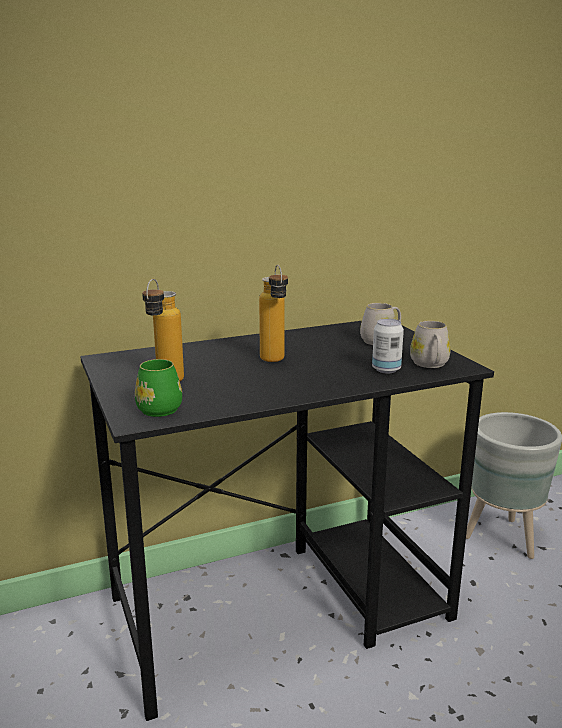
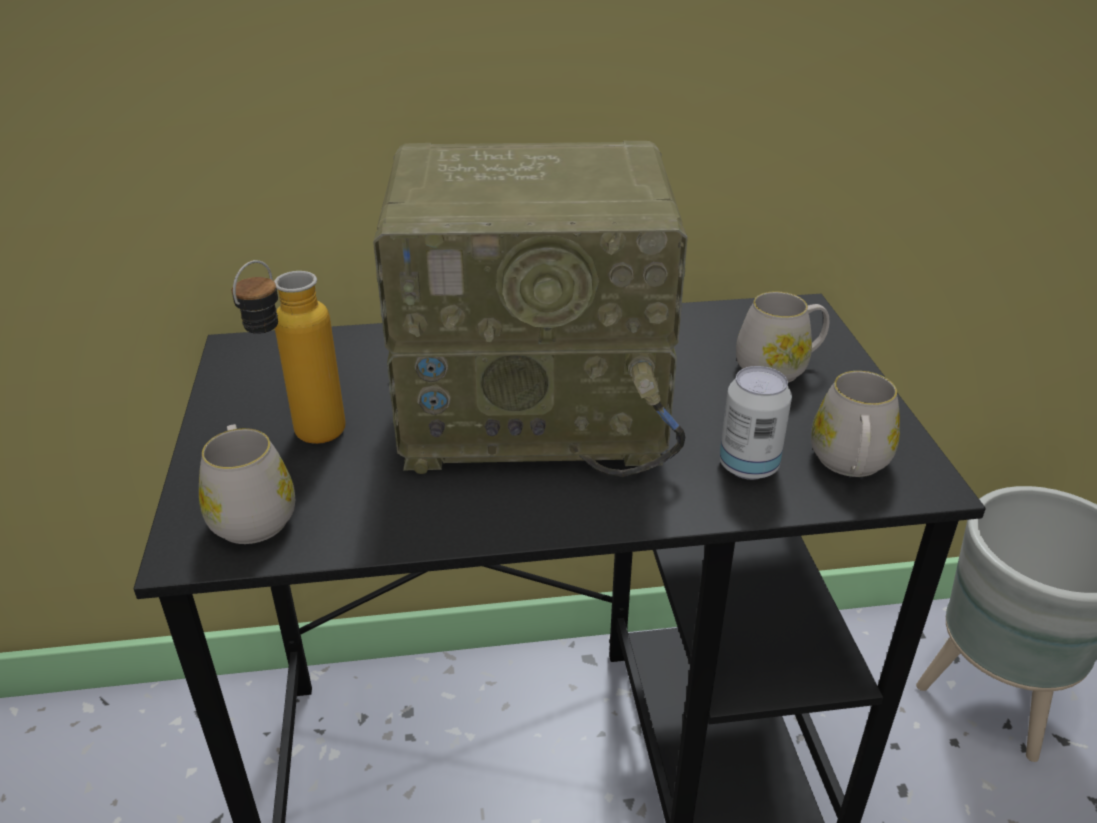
camera: 15 degrees right, 15 degrees up
(156, 407) = (251, 513): green mug -> white mug
(275, 362) = (537, 406): bottle -> radio

